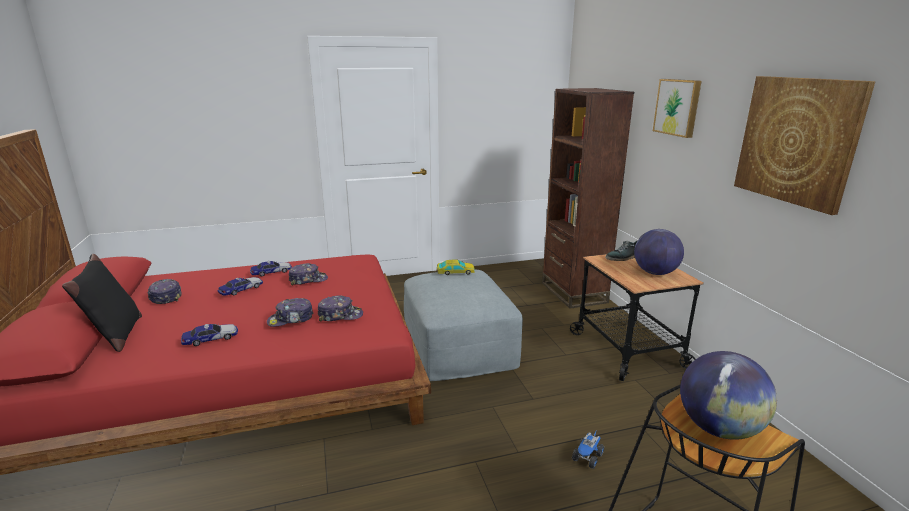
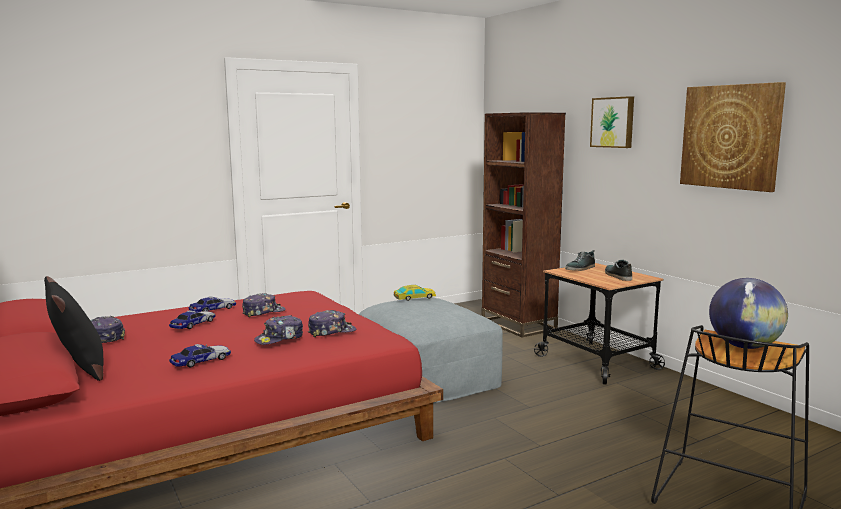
camera: 15 degrees left, 10 degrees down
(587, 457) = (607, 440): toy truck -> none
(655, 273) = (617, 276): globe -> shoe

